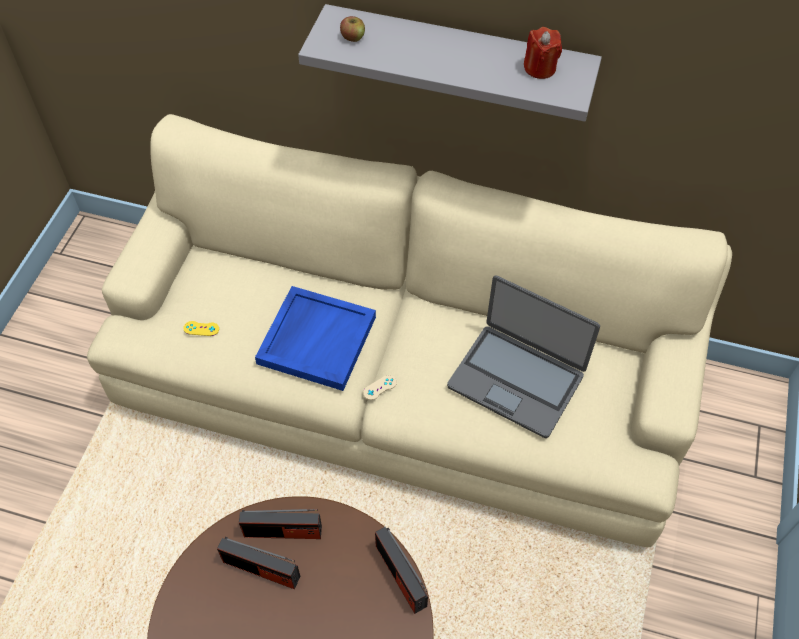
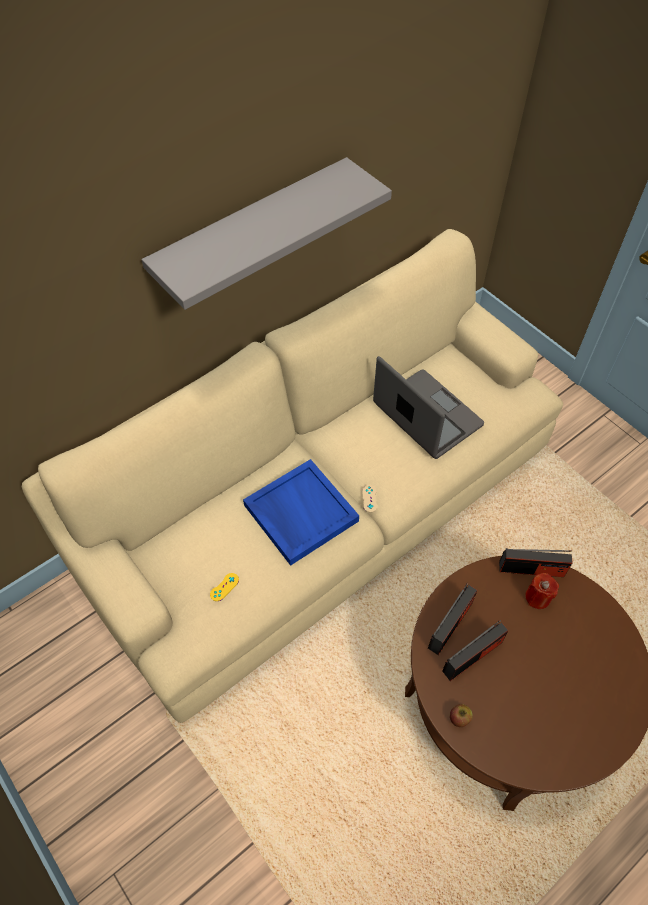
camera: 55 degrees left, 0 degrees up
(353, 37) = (198, 262): apple -> apple (459, 718)
(516, 380) = (426, 416): laptop -> laptop turned 105 degrees counterclockwise
(540, 68) = (330, 188): red candle -> red candle (537, 597)

